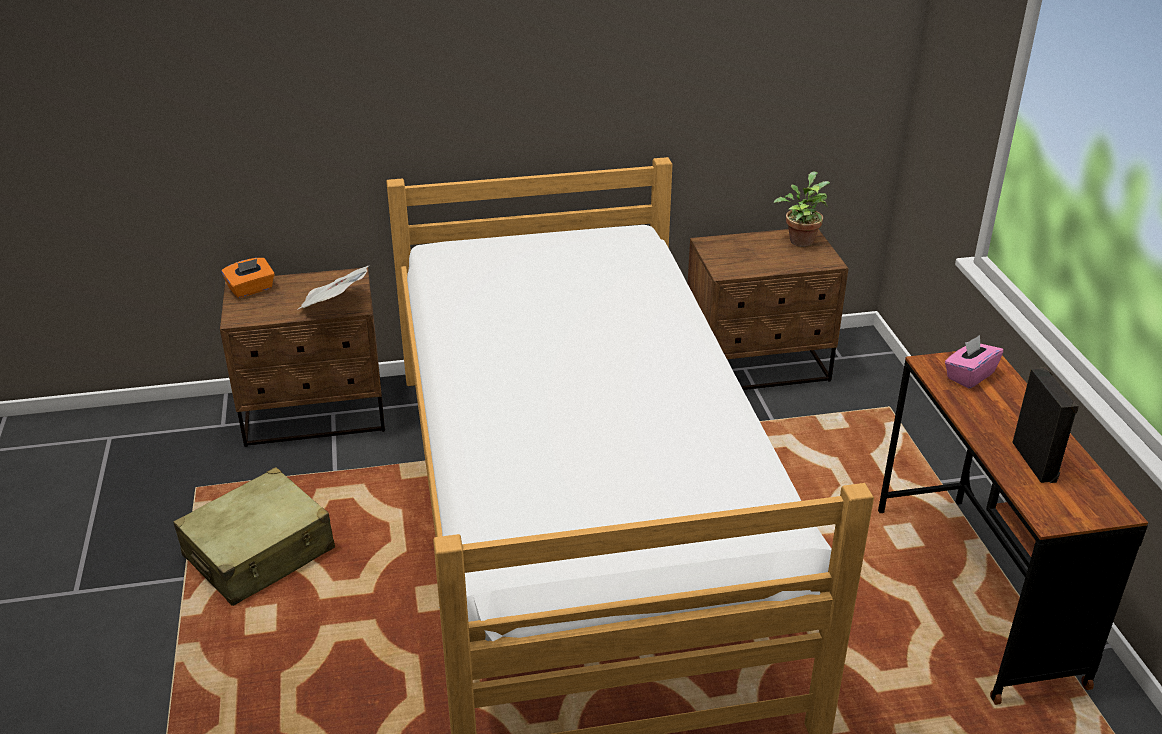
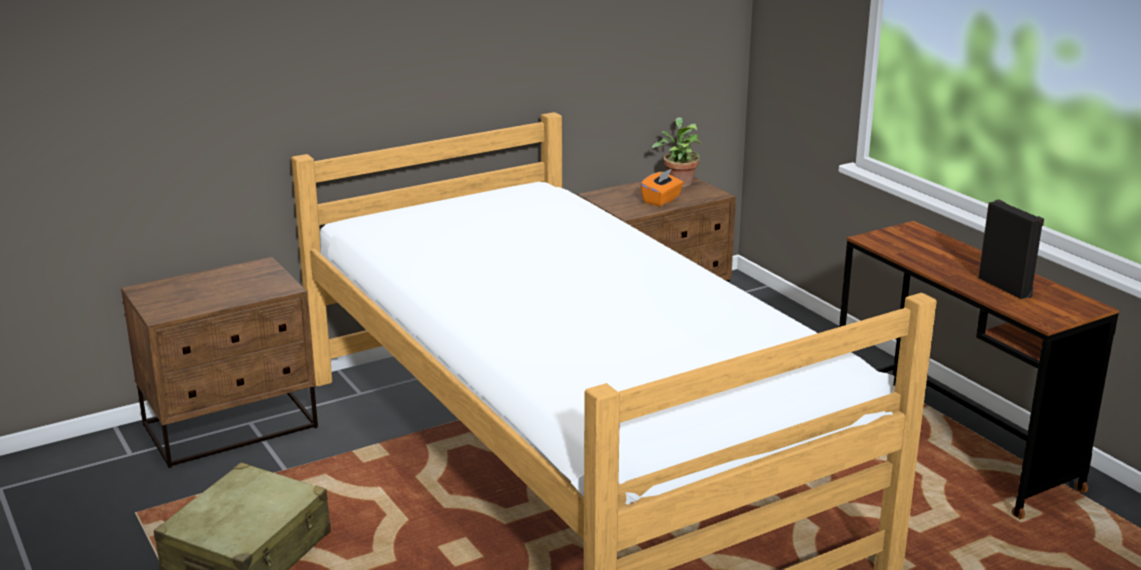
camera: 20 degrees left, 10 degrees down
(251, 289) = (157, 290): orange tissue box -> orange tissue box (661, 200)
(335, 305) = (261, 289): newspaper -> none
(969, 376) = (909, 241): pink tissue box -> none

